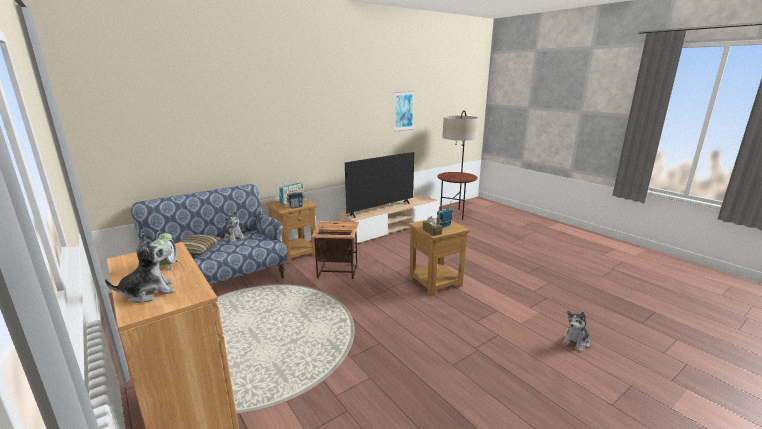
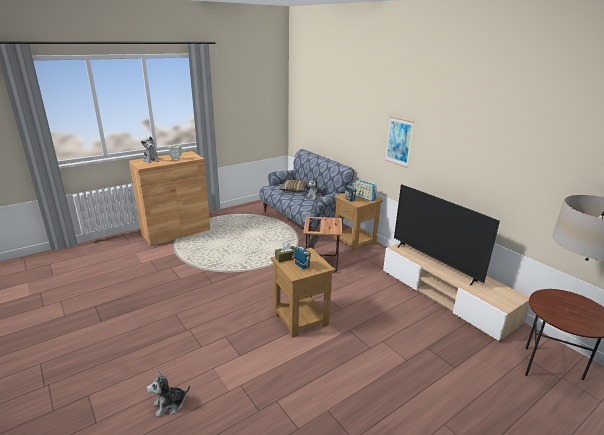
camera: 90 degrees right, 5 degrees up
(403, 111) = (536, 160): picture -> picture (399, 141)
(576, 342) = (169, 405): plush toy -> plush toy turned 75 degrees counterclockwise

